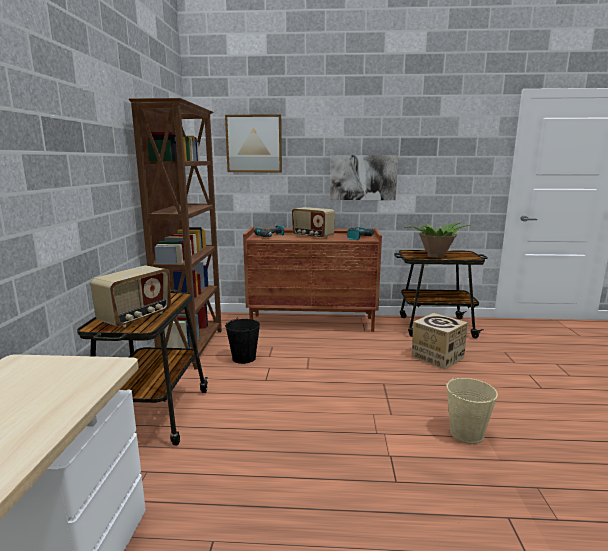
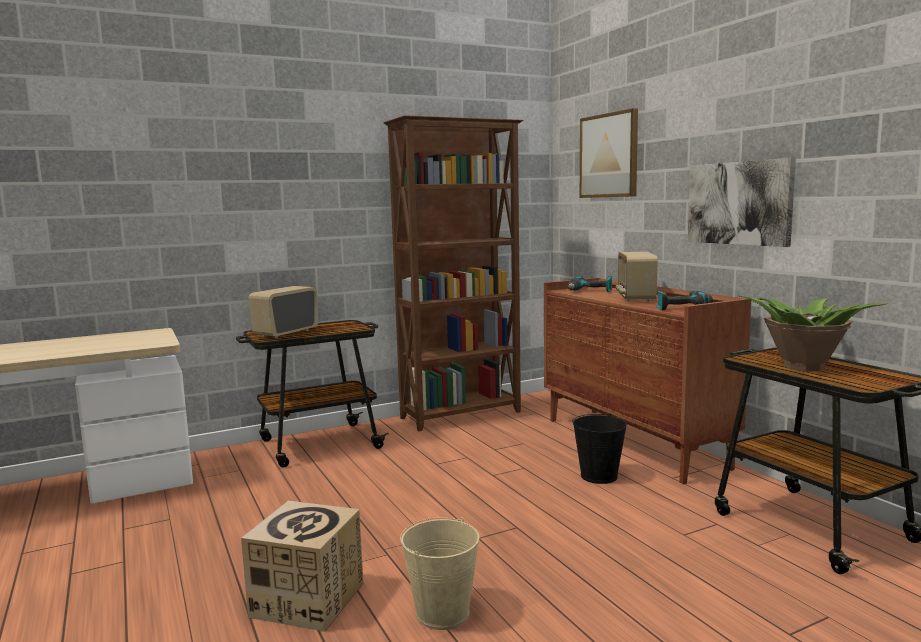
camera: 60 degrees right, 5 degrees down
(136, 318) = (285, 333): radio -> radio turned 120 degrees clockwise
(244, 358) = (472, 440): black bucket -> black bucket (599, 476)
(437, 357) = (674, 550): cardboard box -> cardboard box (308, 599)

